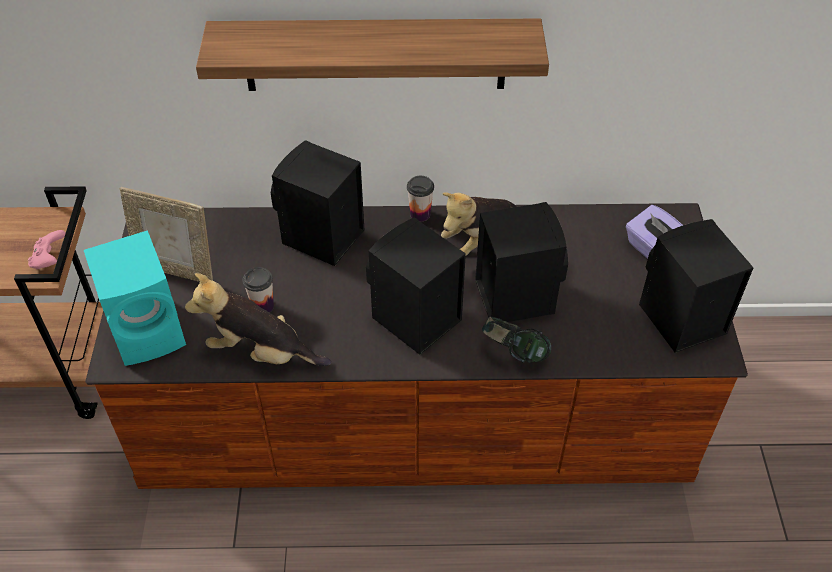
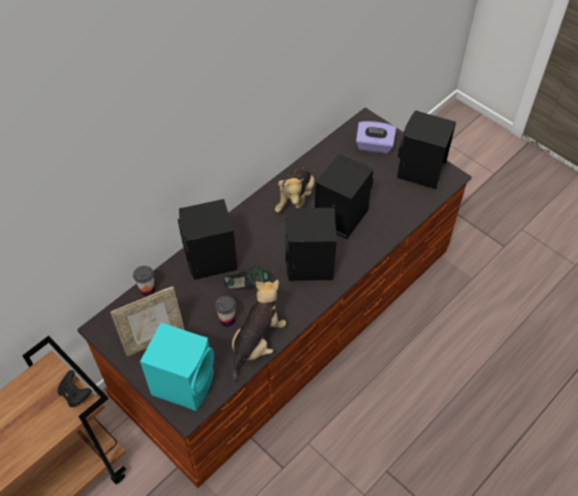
camera: 45 degrees left, 5 degrees up
(50, 259) = (75, 394): pink game controller -> black game controller
(261, 352) = (257, 343): plush toy -> plush toy turned 150 degrees clockwise
(375, 54) = (203, 130): shelf -> none
(420, 214) = (245, 209): cup -> cup (147, 290)
(514, 353) = (372, 244): headphones -> headphones (246, 287)

